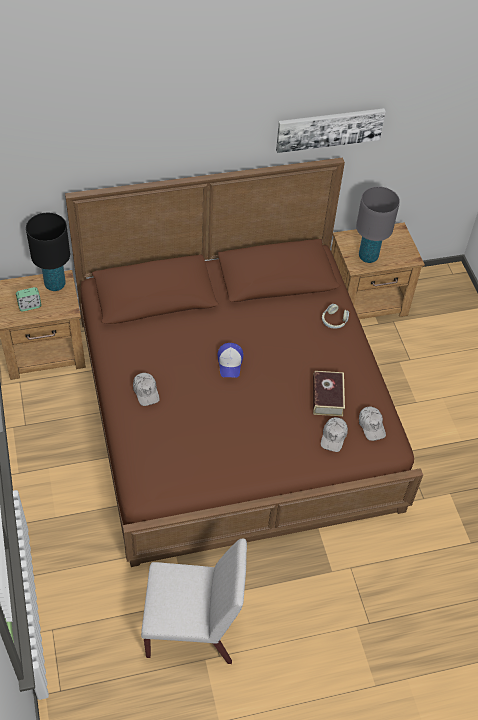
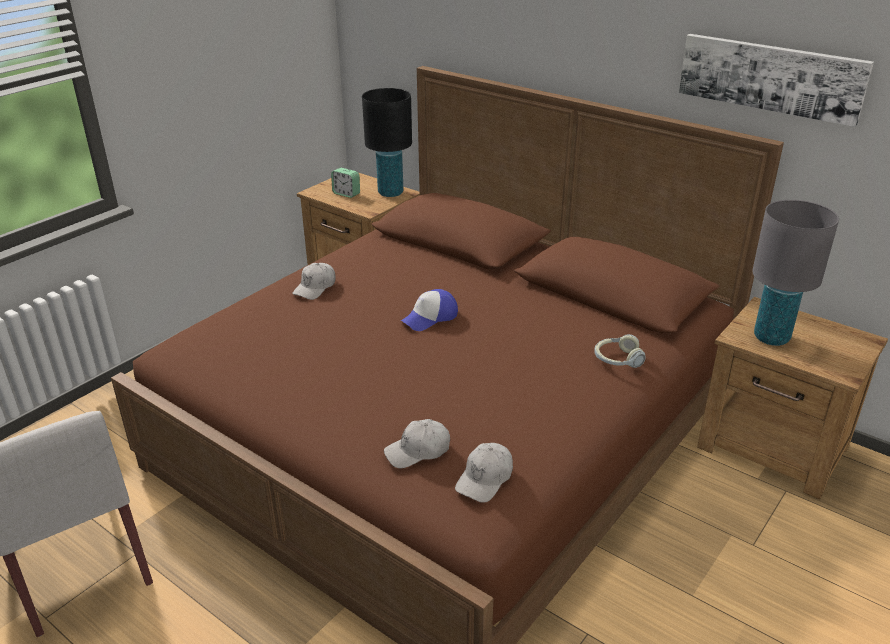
camera: 55 degrees right, 20 degrees down
(327, 397) = (480, 412): book -> none

